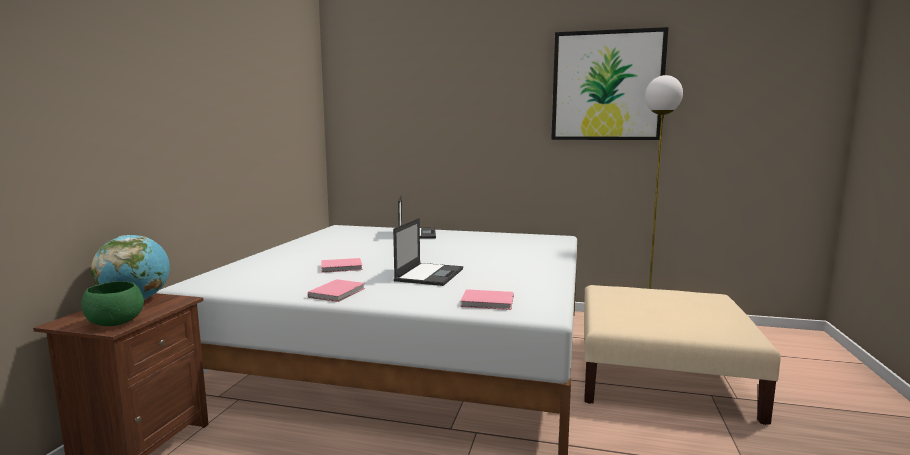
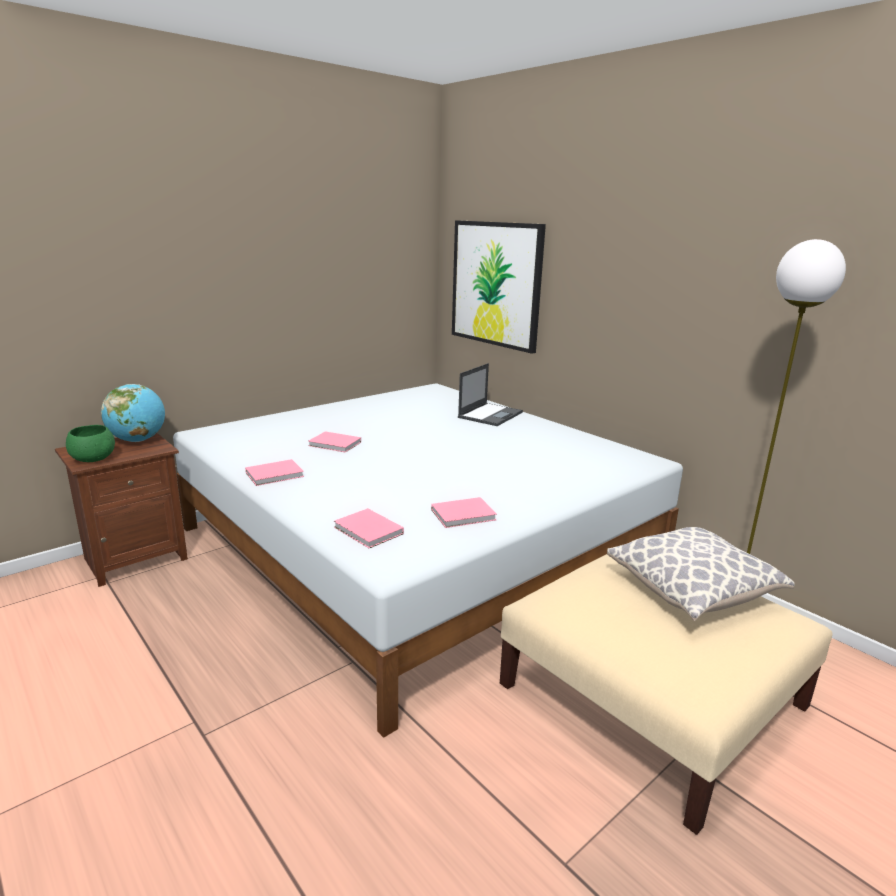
camera: 35 degrees right, 10 degrees up
(429, 274) = (389, 476): laptop -> none
(525, 280) = (465, 515): none -> pink book
(607, 86) = (762, 243): picture -> picture (496, 284)
(660, 297) = (691, 591): none -> pillow

